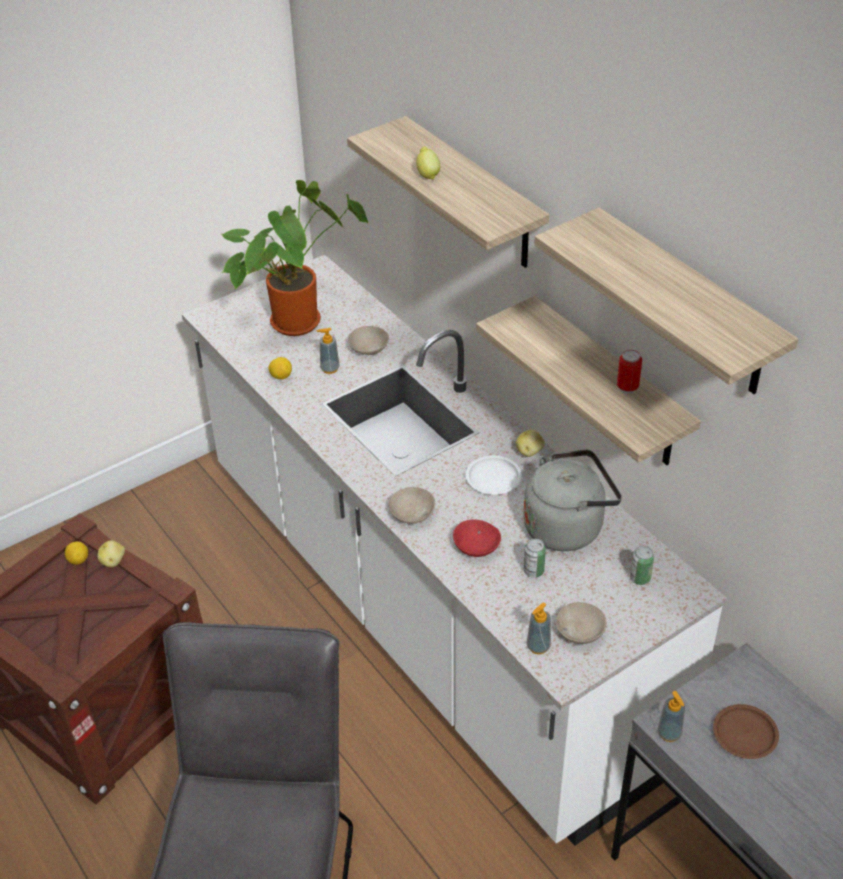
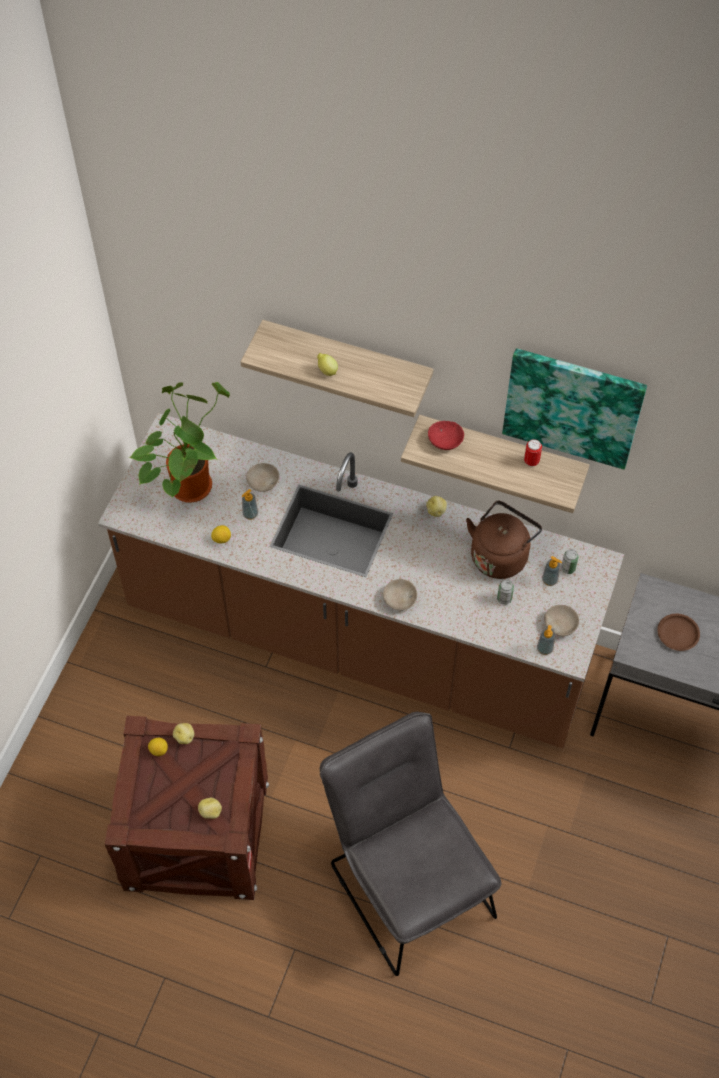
camera: 35 degrees left, 15 degrees up
(69, 644) = (210, 812): none -> potato
(425, 610) = (359, 636): white counter -> brown counter
(475, 547) = (457, 602): red bowl -> red bowl (445, 441)
(494, 478) = (429, 544): white plate -> none
(567, 526) = (500, 555): grey kettle -> brown kettle
(669, 733) = (638, 657): soap dispenser -> soap dispenser (549, 580)
(687, 305) = (573, 406): shelf -> picture

